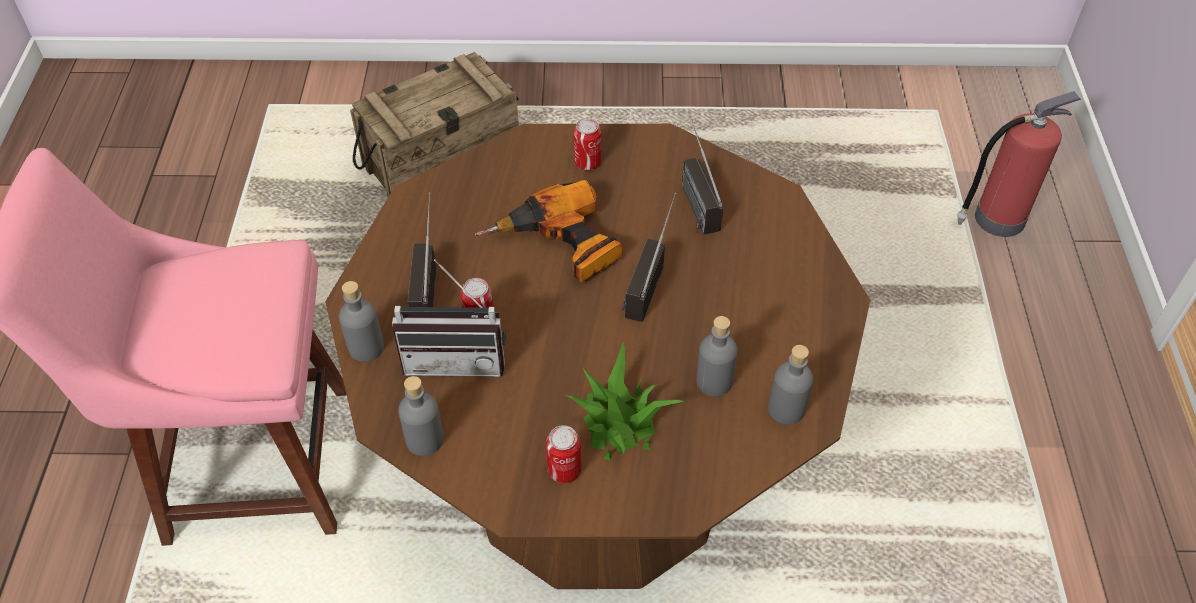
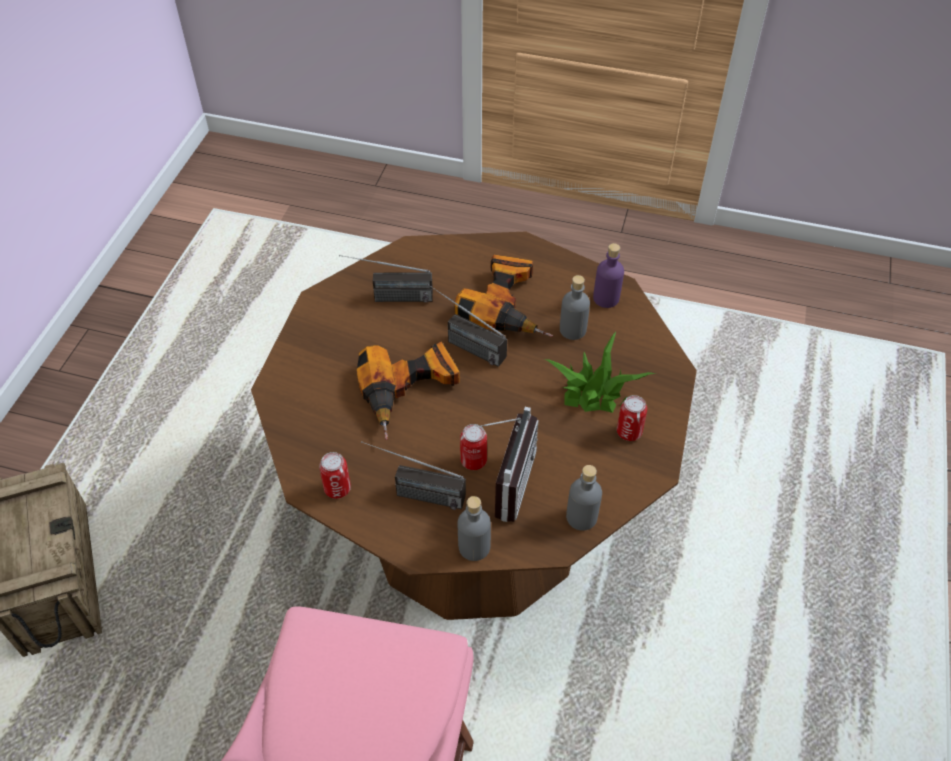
camera: 75 degrees left, 0 degrees up
(587, 162) = (321, 354): can -> can (337, 488)
(729, 308) = (509, 305): none -> power drill
(786, 409) = (606, 298): grey bottle -> purple bottle
(996, 219) = (337, 215): fire extinguisher -> none

